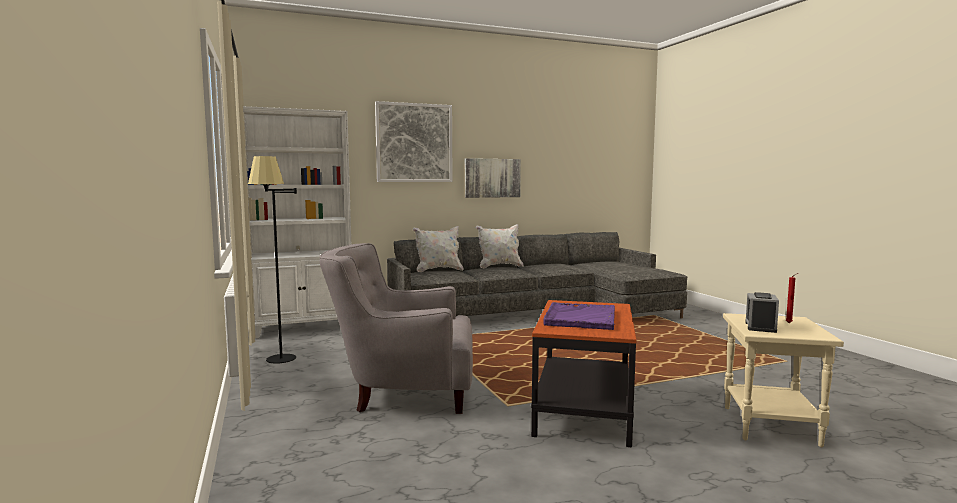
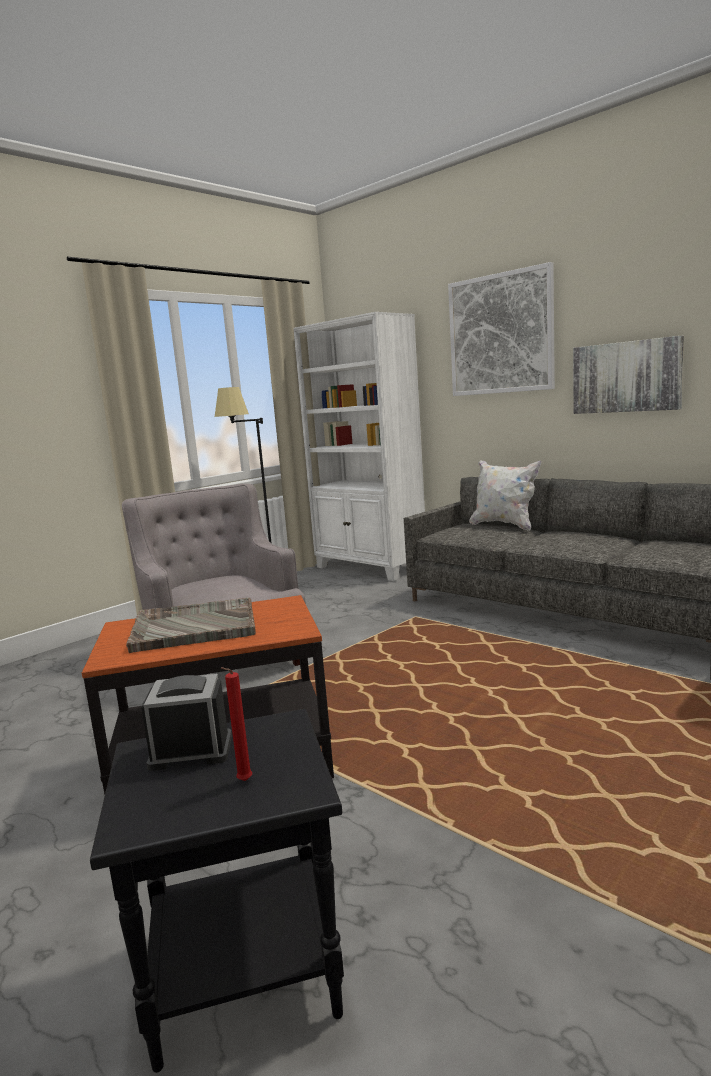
camera: 65 degrees right, 5 degrees up
(499, 266) = (601, 534): white pillow -> none
(580, 318) = (193, 627): purple tray -> grey tray
(772, 426) = (242, 977): beige side table -> black side table

